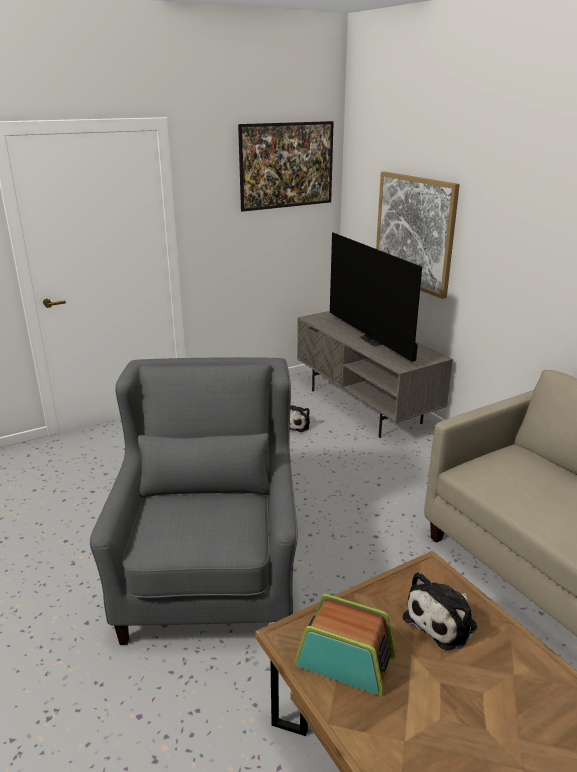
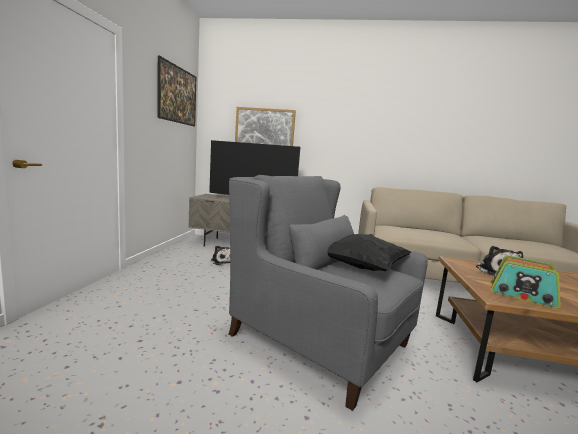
camera: 50 degrees left, 15 degrees down
(220, 513) = (362, 267): none -> black pillow
(345, 660) = (522, 295): radio -> radio turned 120 degrees counterclockwise

